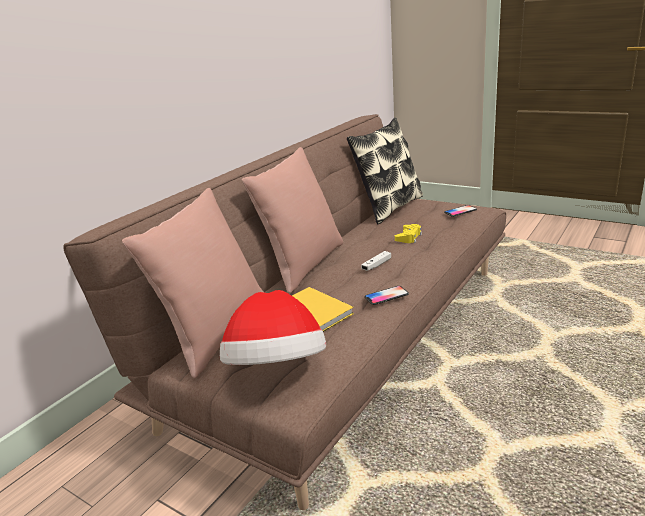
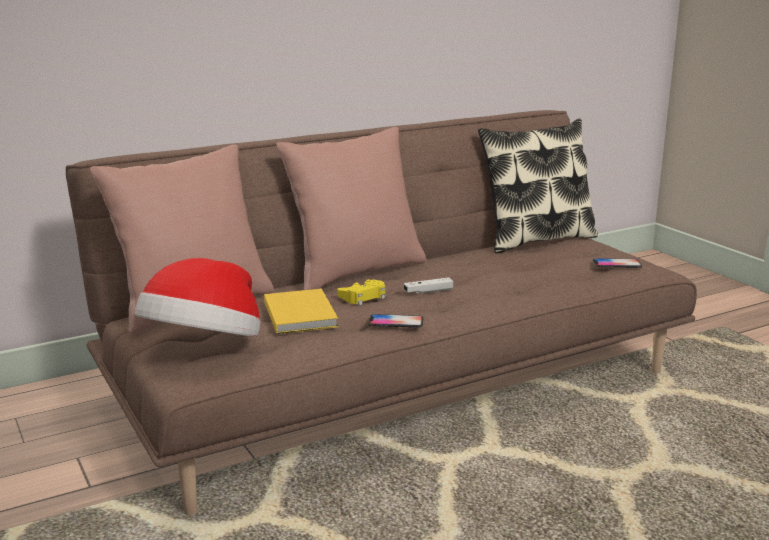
camera: 25 degrees right, 5 degrees down
(408, 237) = (508, 274): yellow game controller -> yellow game controller (363, 297)

